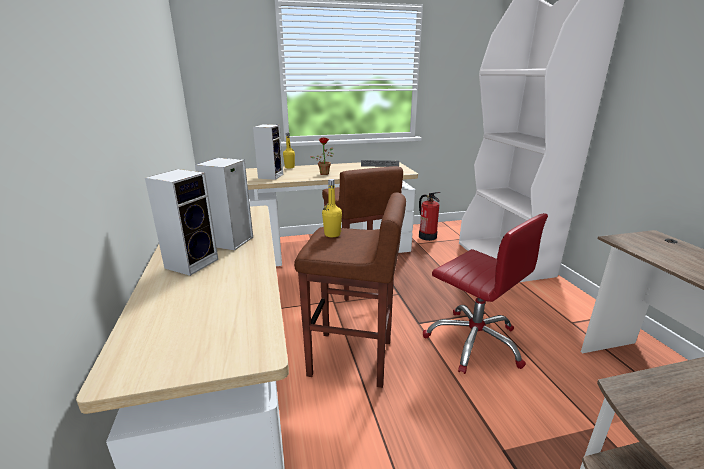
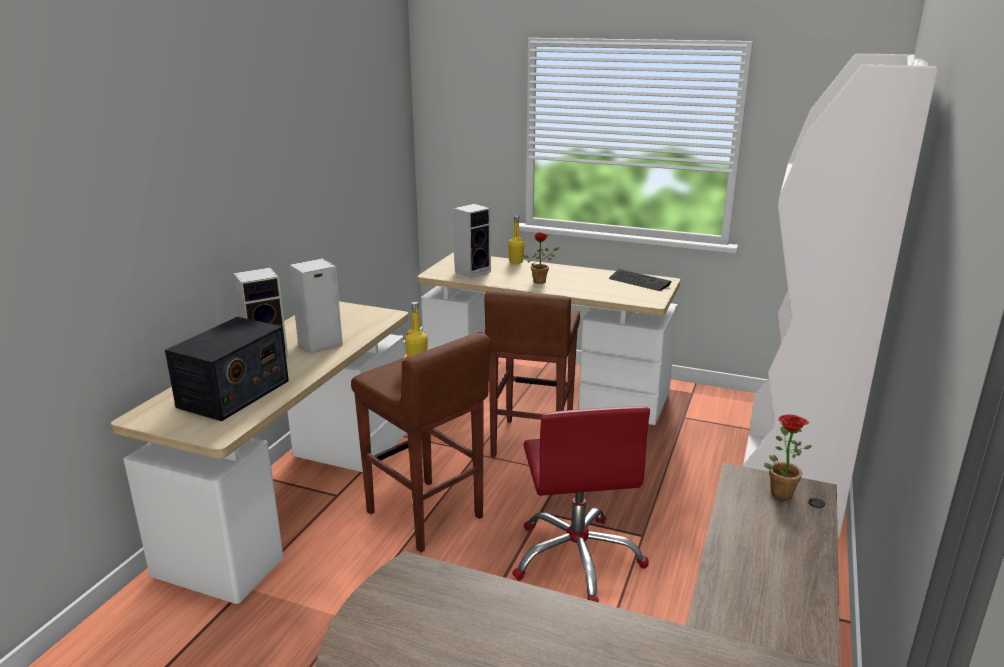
camera: 35 degrees right, 0 degrees up
(210, 306) = (233, 394): none -> radio
(427, 236) = (714, 412): fire extinguisher -> none
(647, 241) = (779, 490): none -> potted plant

